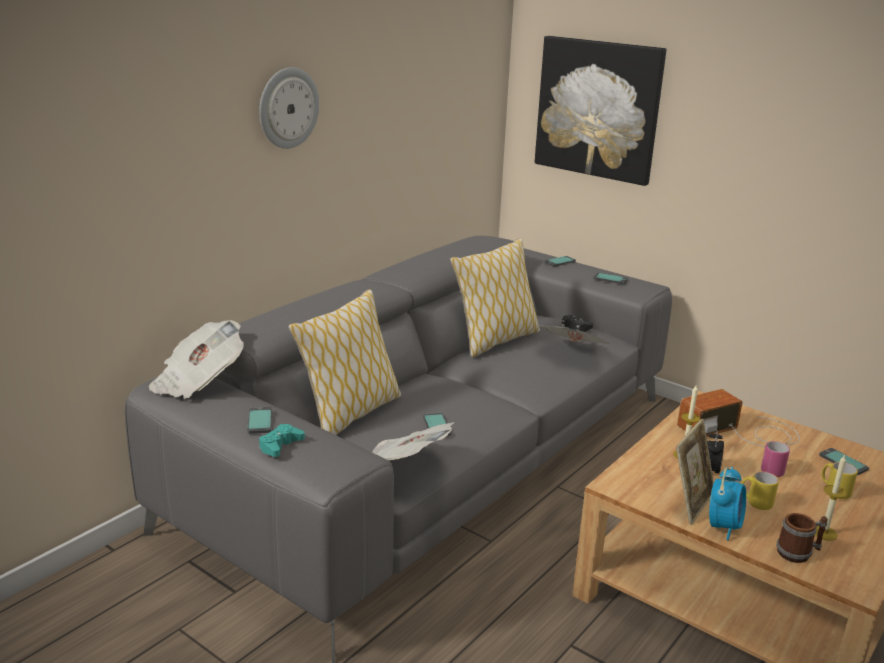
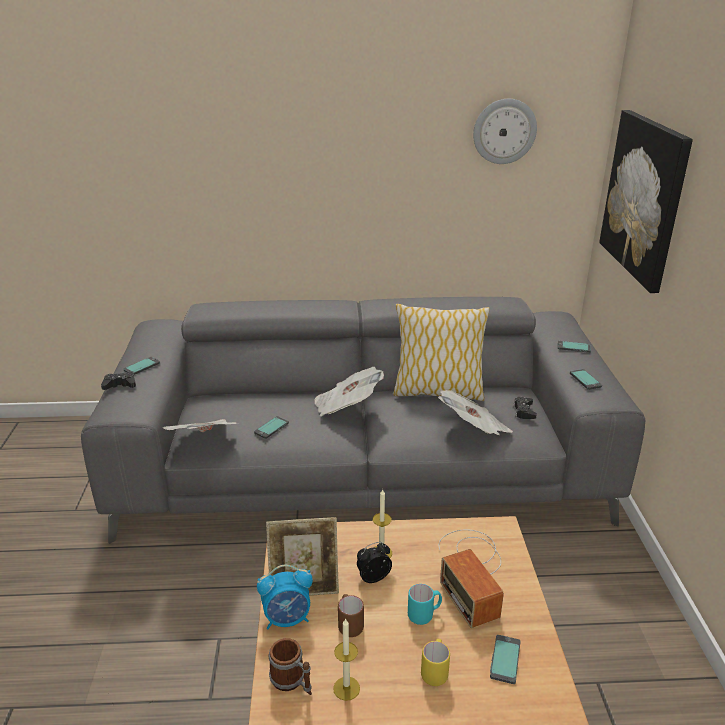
camera: 50 degrees right, 5 degrees up
(198, 382) = (166, 330): newspaper -> newspaper (346, 407)
(280, 445) = (120, 385): turquoise game controller -> black game controller
(288, 108) = (294, 148): wall clock -> wall clock (504, 131)
(350, 414) = (248, 394): pillow -> none
(743, 432) = (472, 571): radio -> radio turned 135 degrees counterclockwise
(755, 503) = (349, 624): yellow mug -> brown mug
(772, 469) = (424, 614): pink mug -> turquoise mug

